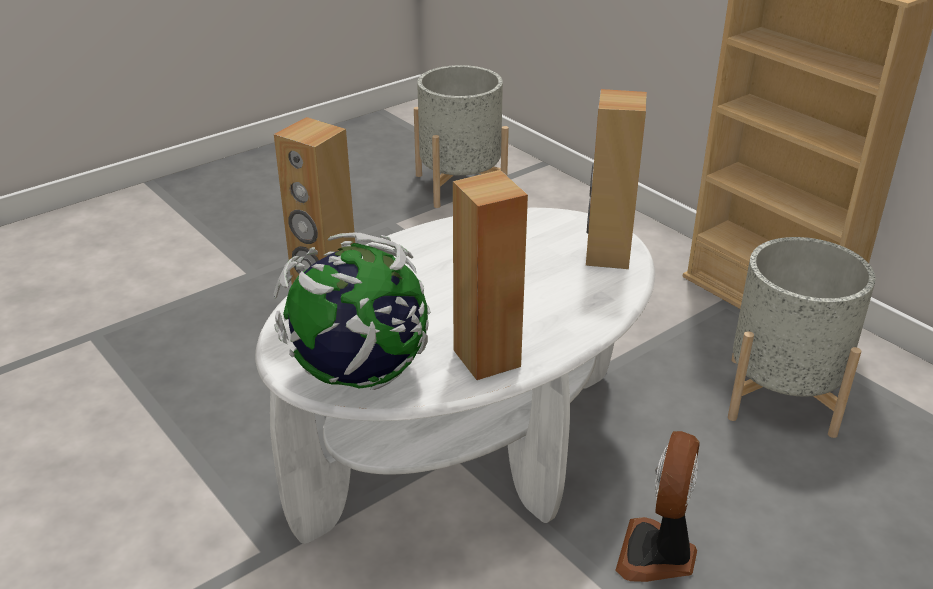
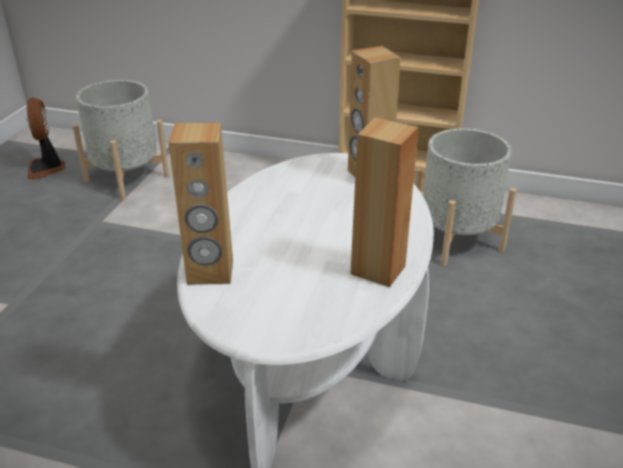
camera: 35 degrees left, 0 degrees up
(359, 374) = (307, 319): globe -> none
(658, 554) = (484, 365): fan -> fan (46, 168)

